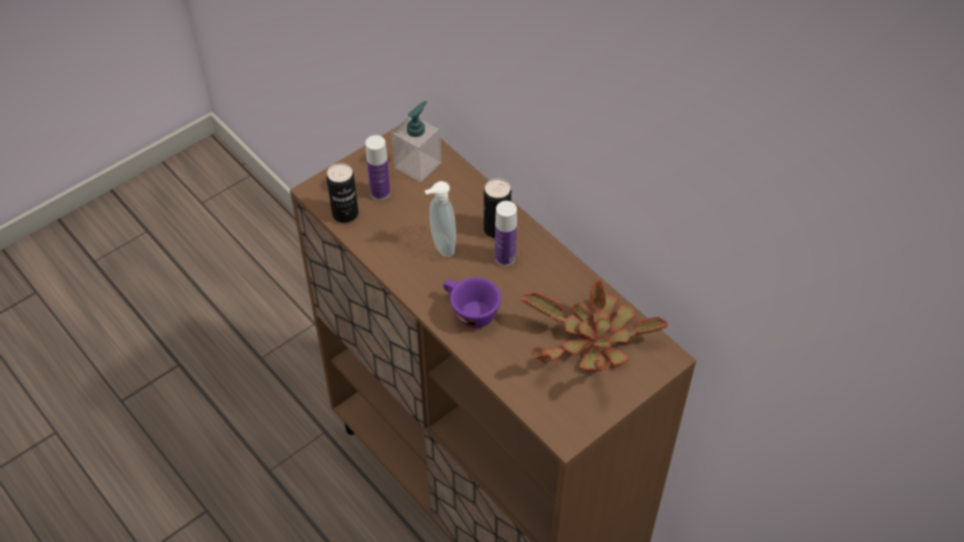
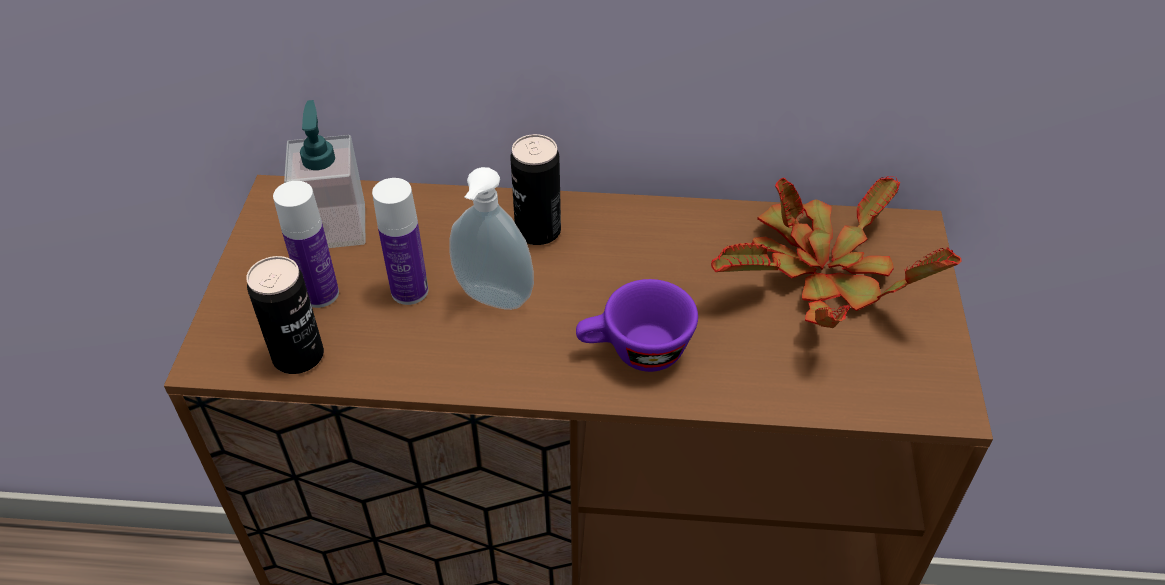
camera: 45 degrees left, 5 degrees down
(505, 257) = (592, 256): bottle -> bottle (409, 291)

